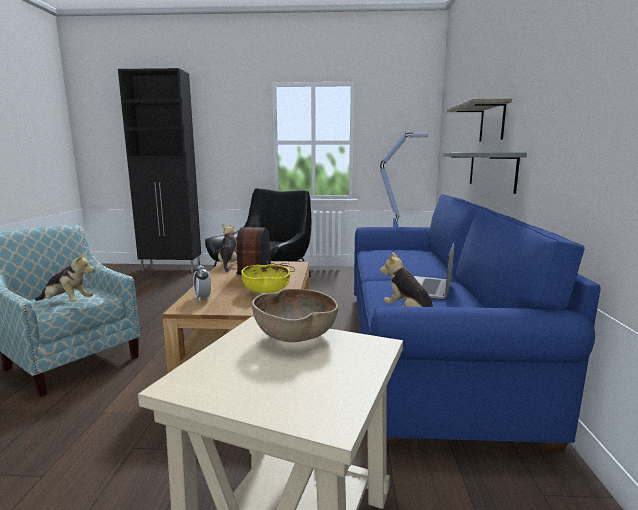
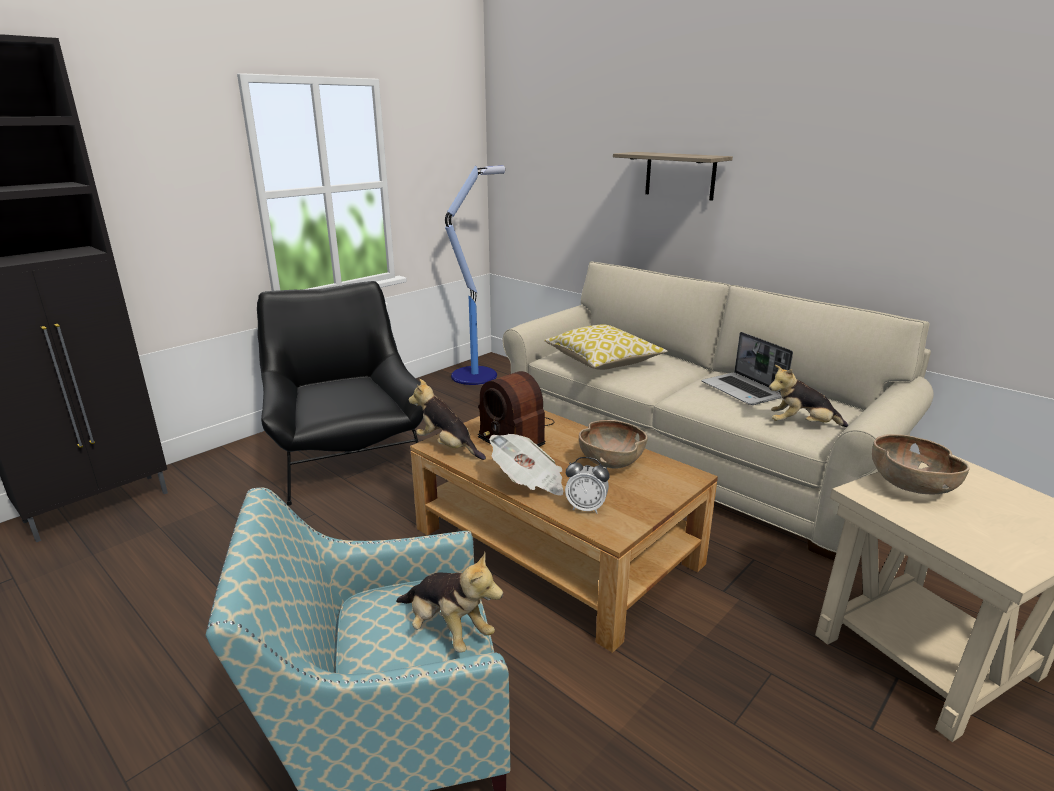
camera: 50 degrees left, 10 degrees up
(66, 303) = (447, 630): plush toy -> plush toy turned 75 degrees clockwise
(215, 283) = (529, 482): none -> newspaper
(266, 291) = (610, 462): yellow bowl -> brown bowl
(388, 256) = (603, 361): none -> pillow
(426, 349) = (688, 455): blue sofa -> beige sofa
(491, 170) = (686, 233): grey shelf -> none

